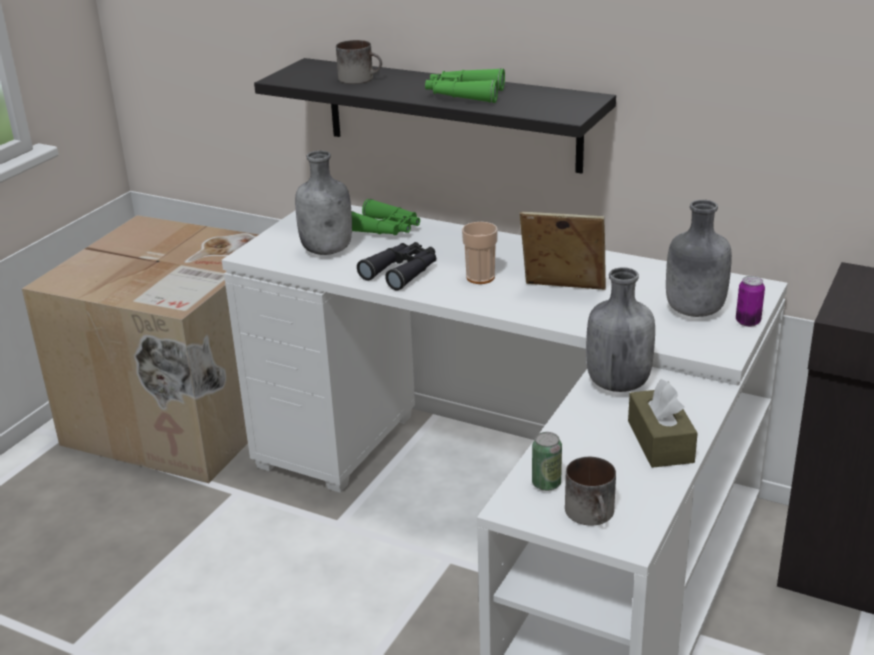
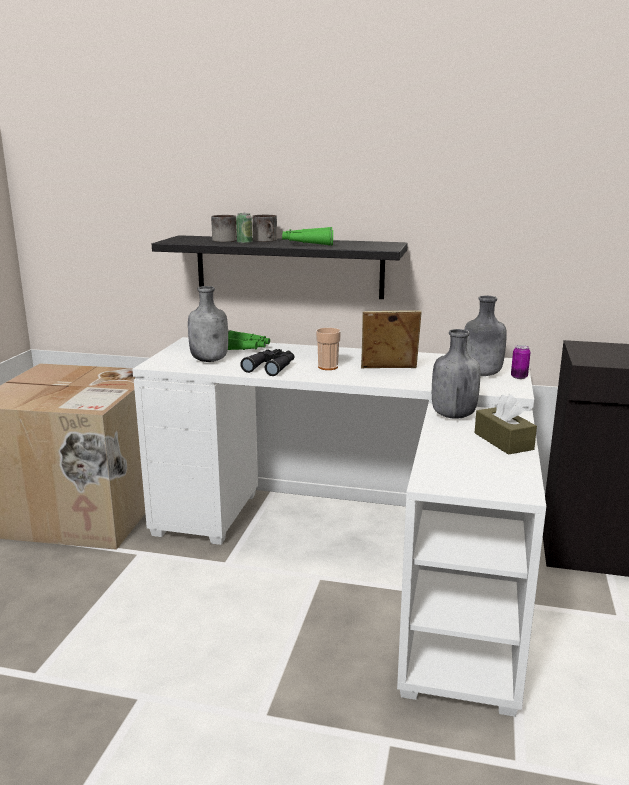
camera: 15 degrees left, 10 degrees down
(546, 484) = (443, 469): can -> can (244, 243)
(593, 514) = (488, 481): mug -> mug (267, 240)

